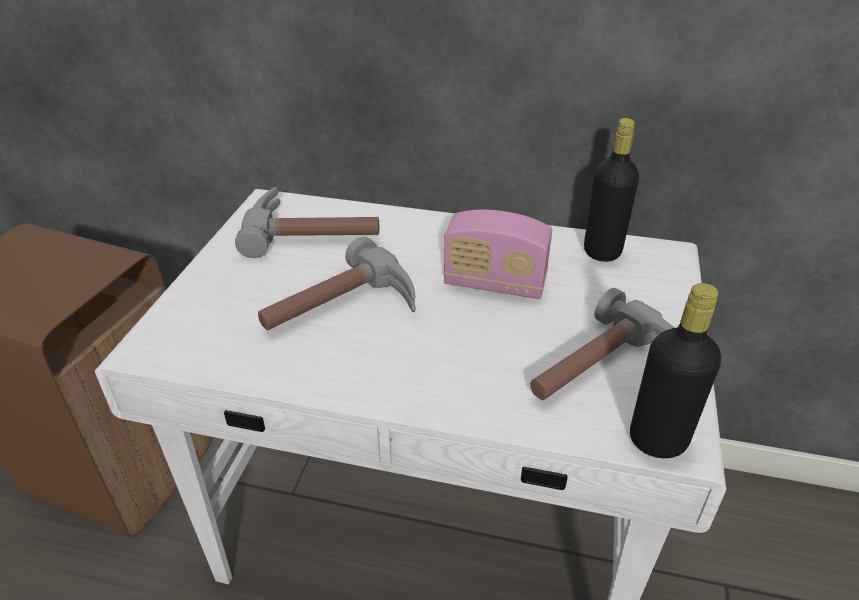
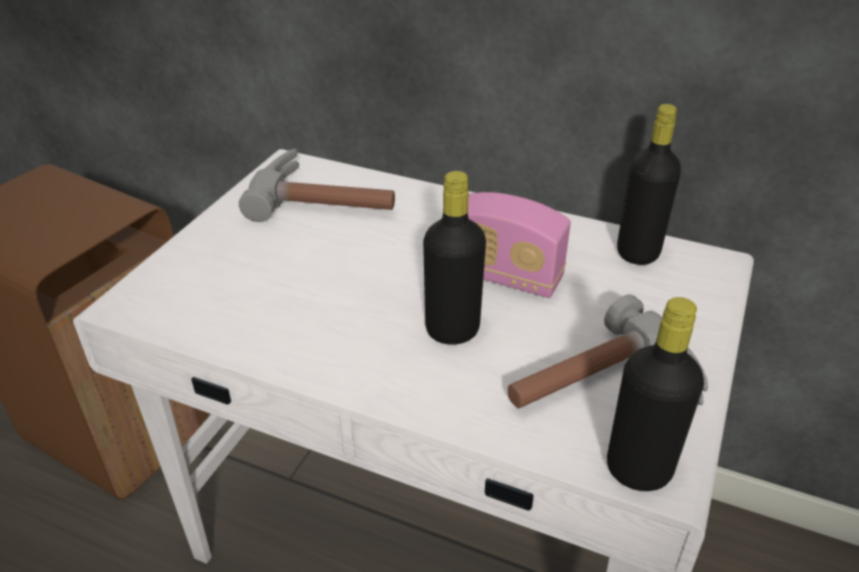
camera: 10 degrees right, 0 degrees up
(343, 311) = (333, 288): hammer -> none
(461, 337) = (452, 330): none -> black bottle

